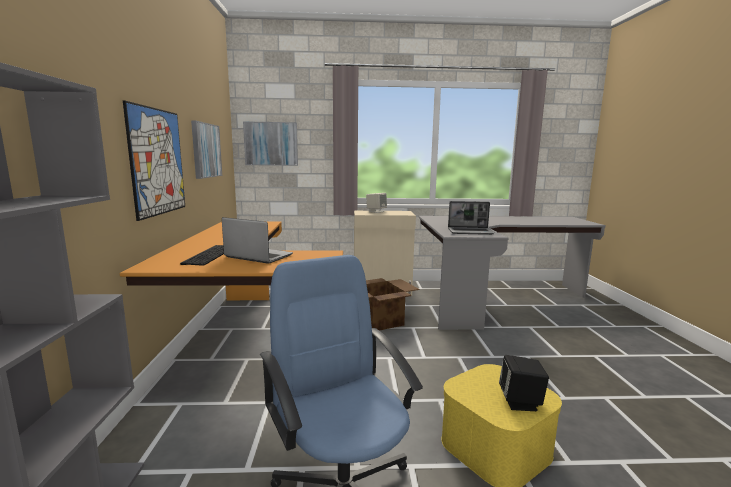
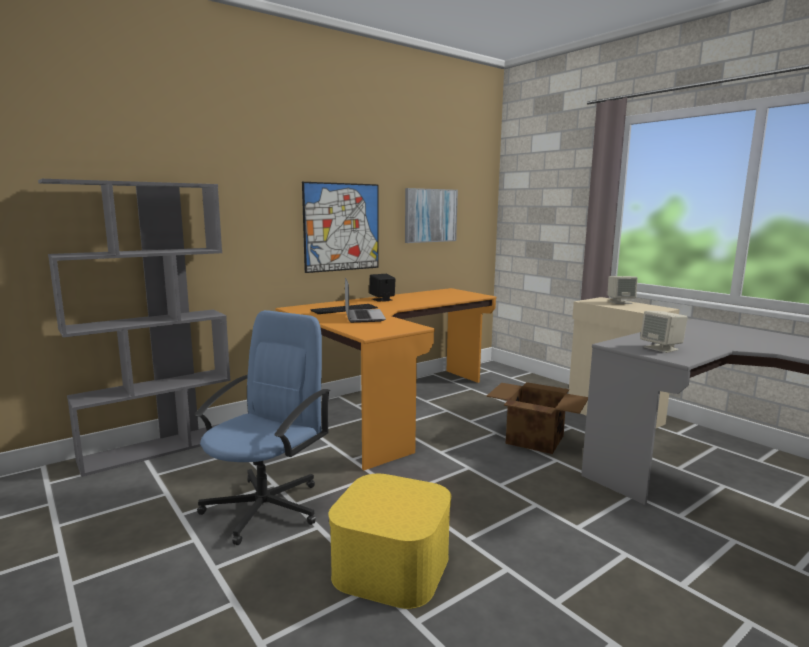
camera: 55 degrees right, 0 degrees up
(271, 144) = (530, 206): picture -> none
(470, 232) = (661, 348): laptop -> beige speaker
(520, 402) = (385, 516): black speaker -> black speaker (382, 300)

